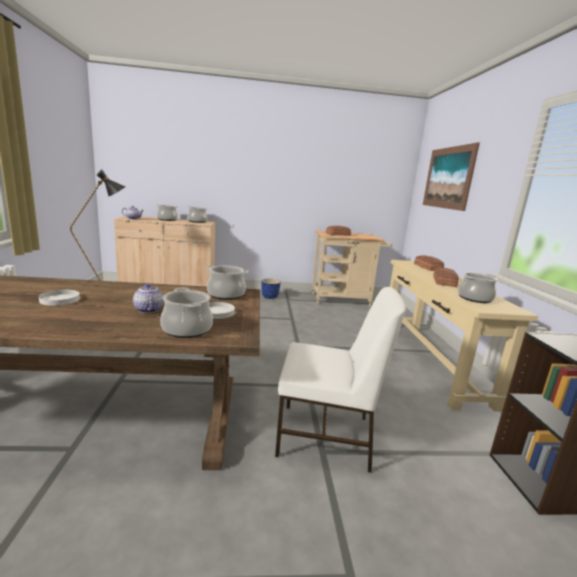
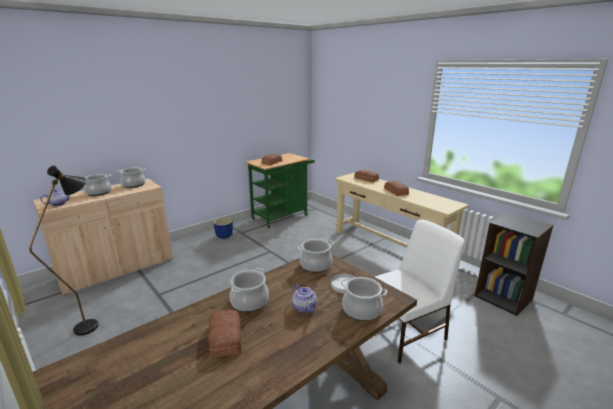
camera: 35 degrees left, 5 degrees up
(59, 299) = (224, 338): white plate -> bread
(148, 310) = (305, 308): teapot -> teapot turned 150 degrees counterclockwise
(344, 300) = (282, 216): beige cart -> green cart
(448, 178) = (353, 103): picture -> none
(475, 298) = (430, 202): cooking pot -> cooking pot (249, 302)

